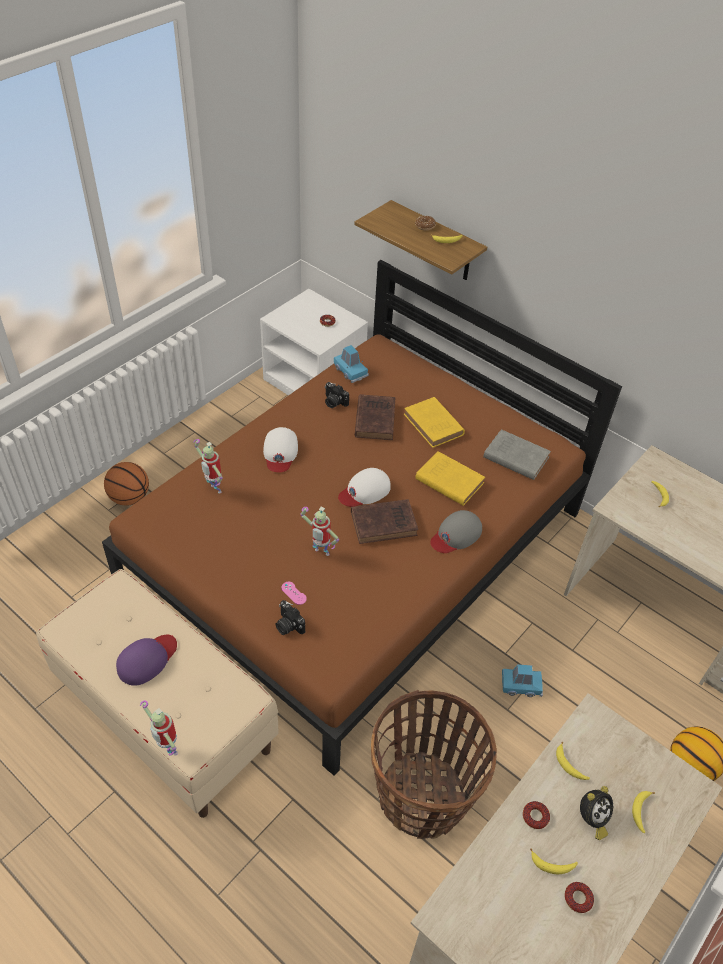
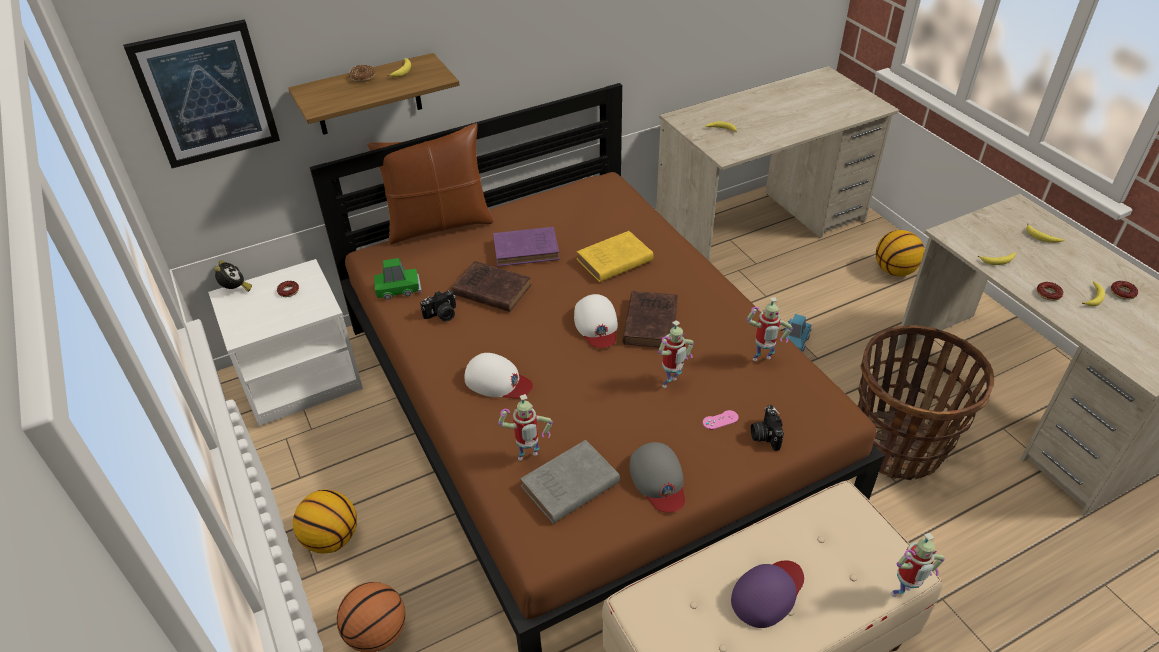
camera: 65 degrees left, 5 degrees down
(147, 660) = (768, 593): purple cap -> purple cap turned 75 degrees clockwise
(190, 450) = (331, 538): none -> basketball
(288, 625) = (764, 435): camera -> camera turned 105 degrees clockwise
(348, 170) = (206, 94): none -> picture
(350, 371) = (398, 289): blue toy car -> green toy car
(374, 609) = (762, 360): none -> toy robot
(434, 426) = (528, 250): yellow book -> purple book
(436, 367) = (439, 225): none -> brown pillow
(456, 535) = (686, 277): grey cap -> grey cap (658, 480)
(514, 457) = (603, 210): grey book -> grey book (568, 486)
(591, 819) = (1050, 264): alarm clock -> alarm clock (236, 290)

